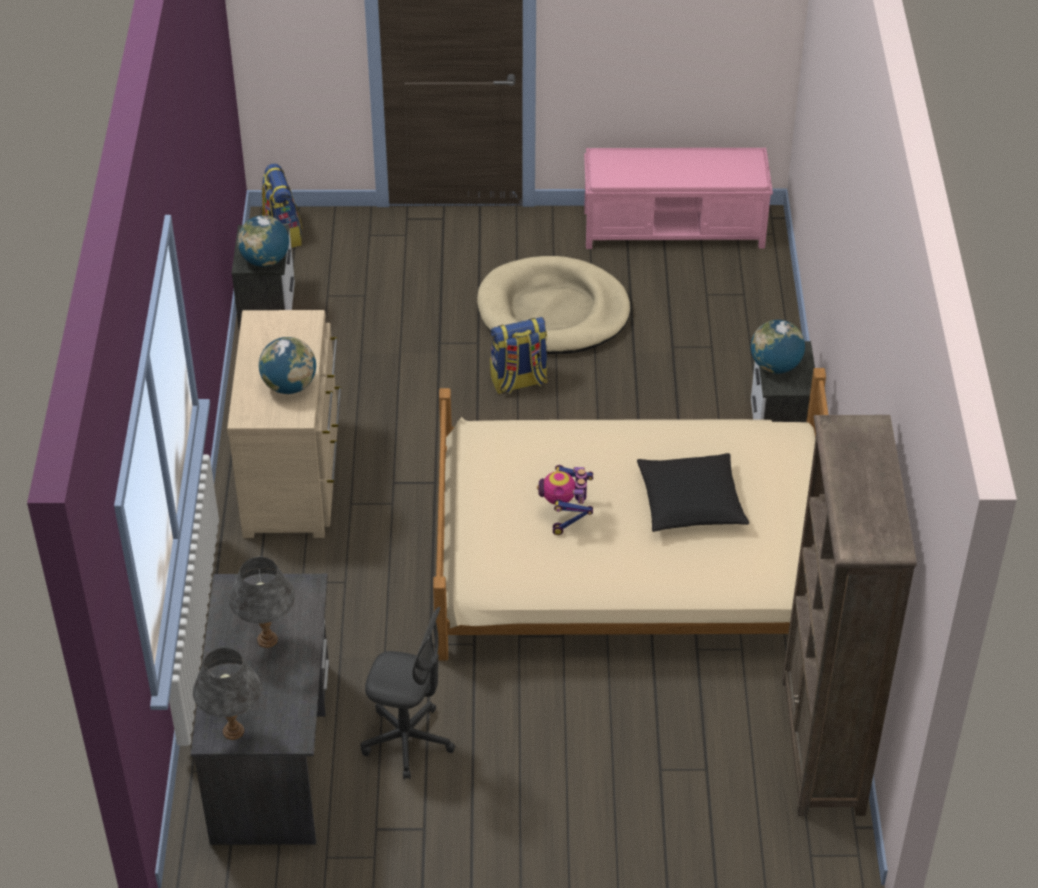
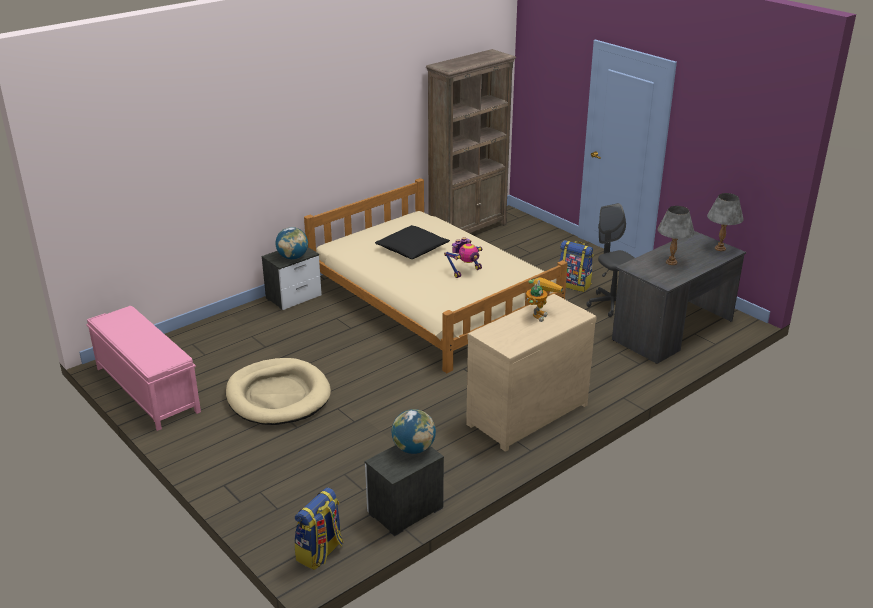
camera: 130 degrees left, 15 degrees down
(289, 386) = (539, 313): globe -> toy robot
(518, 382) = (354, 379): backpack -> backpack (574, 284)

